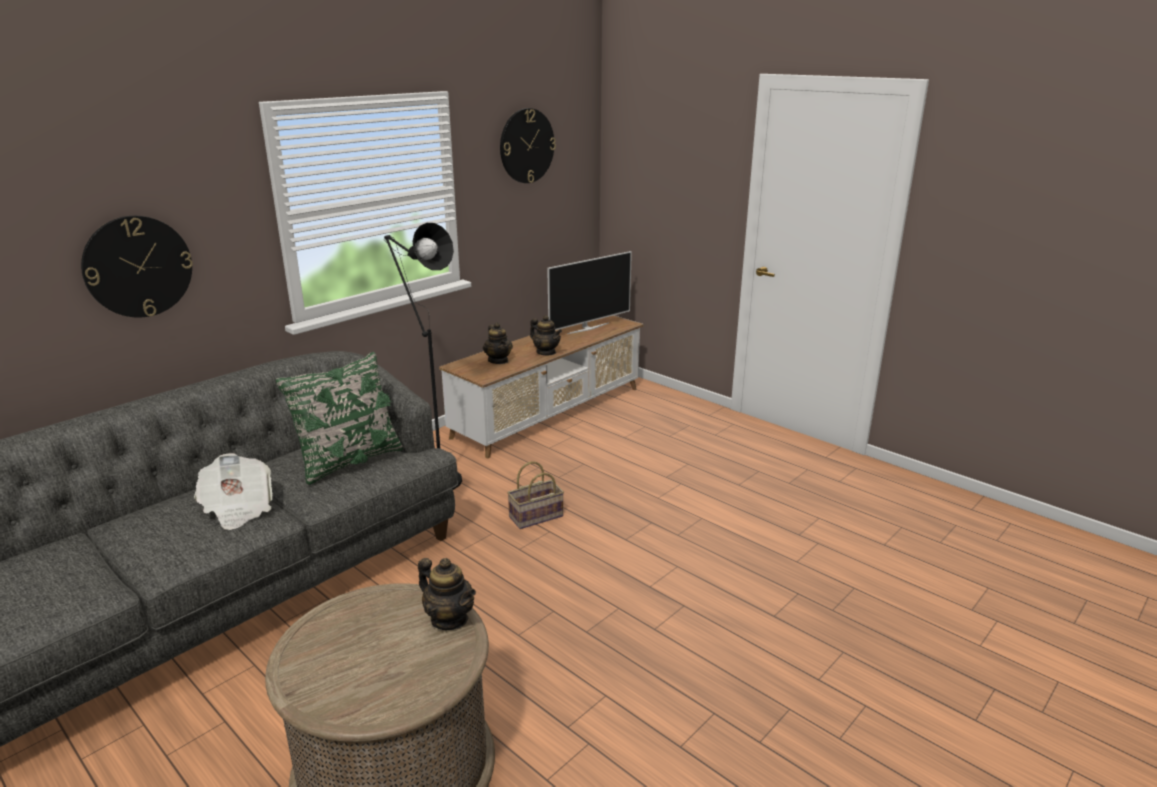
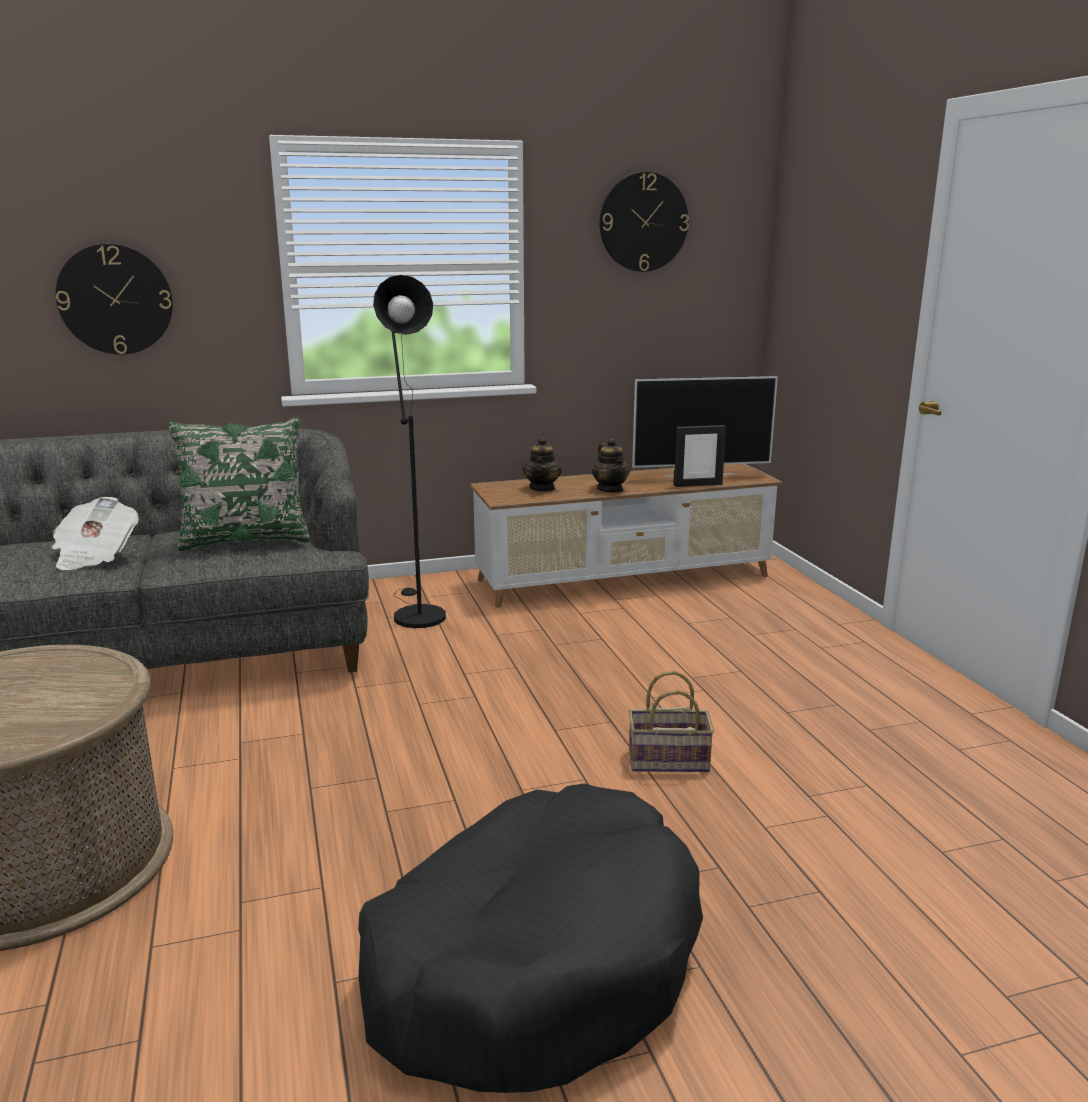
camera: 30 degrees right, 5 degrees down
(449, 619) = (105, 694): teapot -> none
(535, 517) = (476, 677): basket -> basket (666, 761)
(596, 336) = (697, 484): none -> picture frame
(767, 686) = (534, 962): none -> black dog bed

